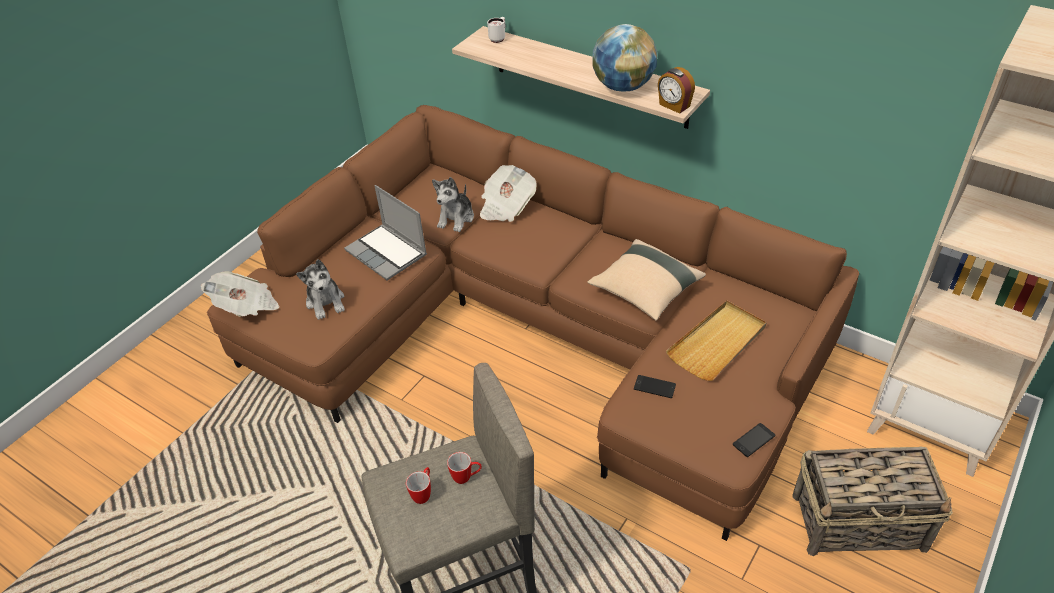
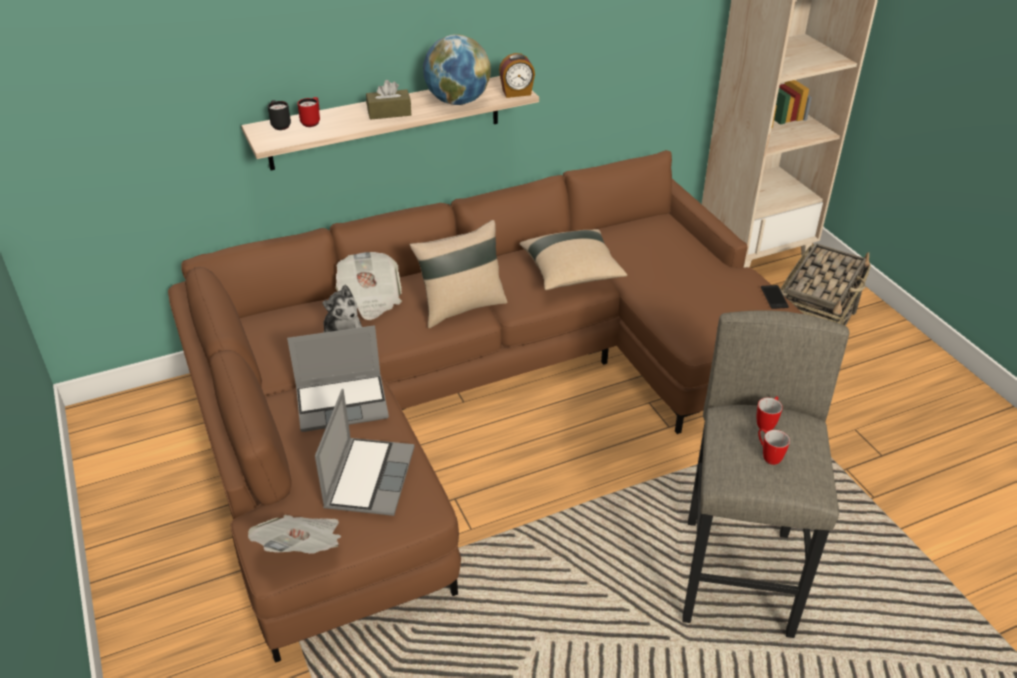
camera: 60 degrees left, 5 degrees down
(326, 302) = (368, 477): plush toy -> laptop
(498, 38) = (280, 125): white mug -> black mug
(517, 47) = (312, 122): none -> red mug
(542, 253) = (461, 306): none -> beige pillow
(568, 68) = (389, 112): none -> brown tissue box
(654, 387) = (682, 318): phone -> none
(717, 343) = (662, 268): beige tray -> none

